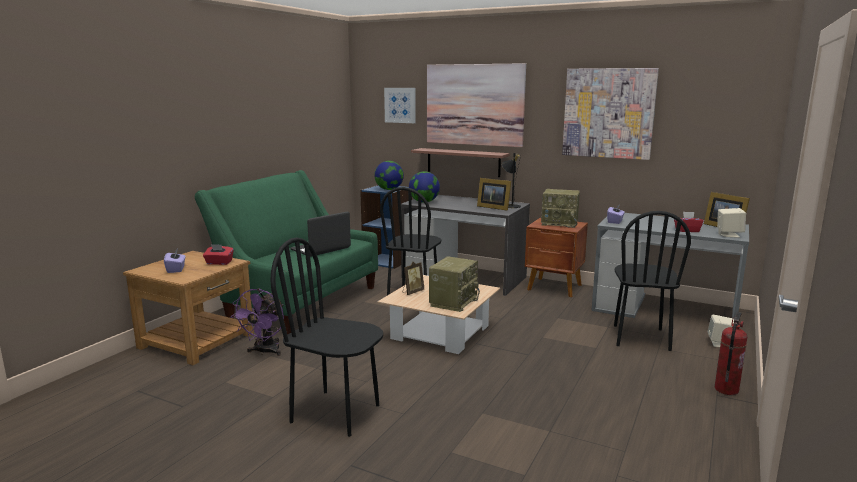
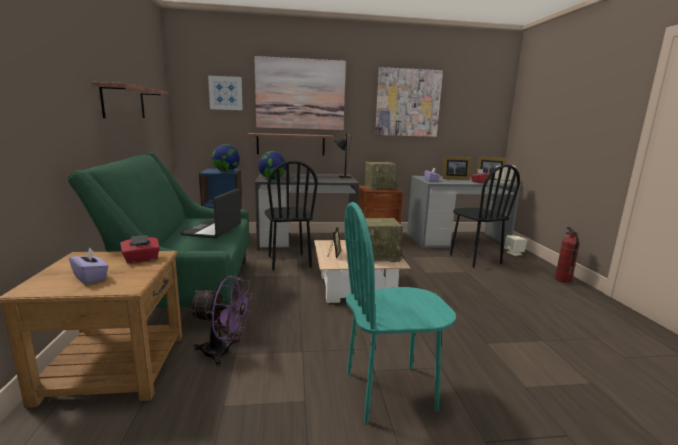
camera: 35 degrees left, 0 degrees up
(265, 352) = (223, 352): purple fan -> purple fan turned 60 degrees counterclockwise
(275, 127) = (124, 102): none -> shelf
(336, 413) = (390, 391): black chair -> turquoise chair
(453, 301) = (378, 256): radio -> radio turned 90 degrees clockwise
(493, 207) = (334, 178): picture frame -> picture frame (454, 178)

